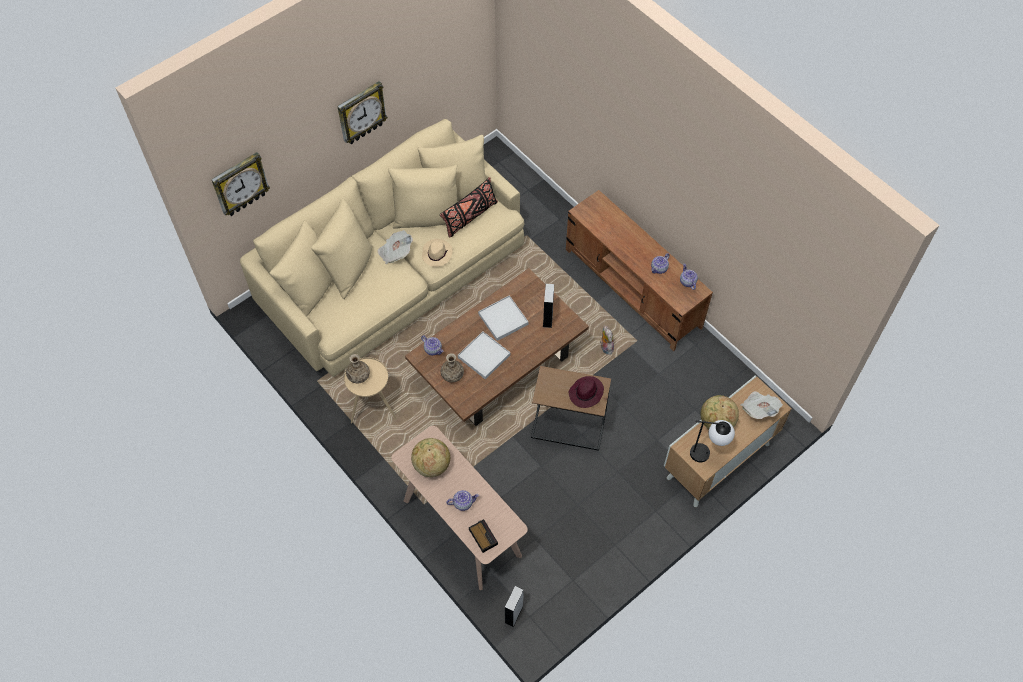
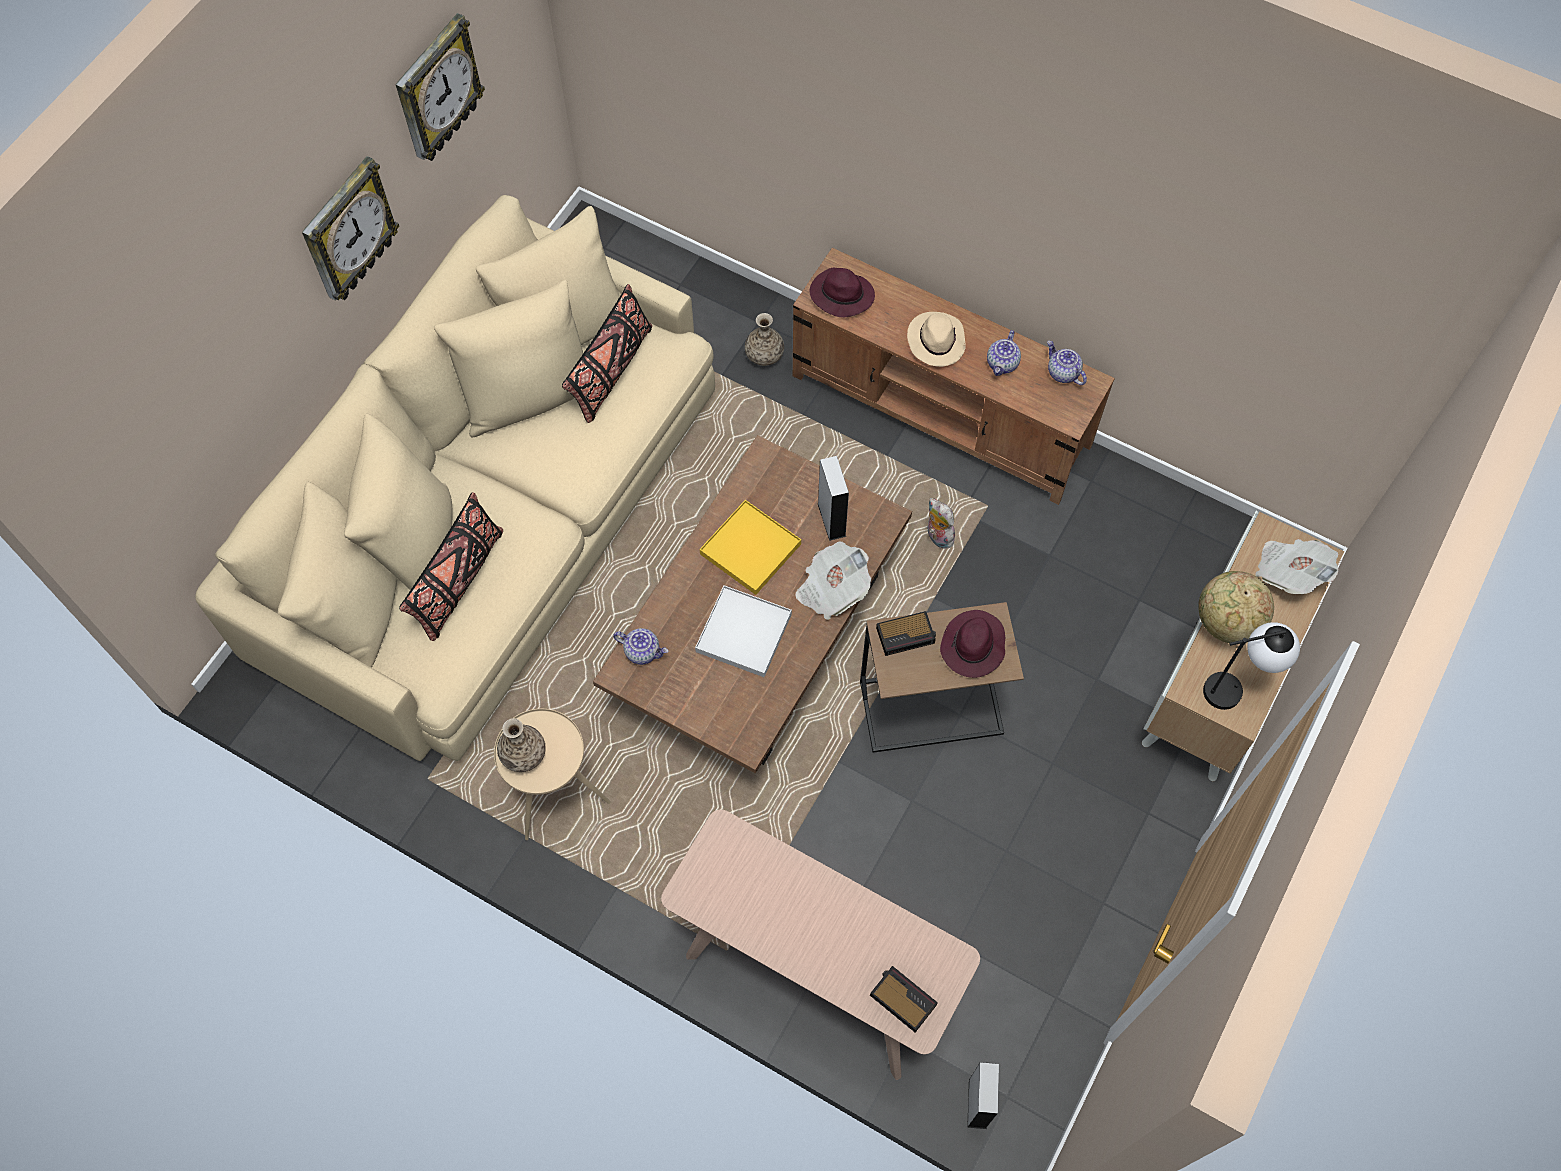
camera: 20 degrees left, 5 degrees up
(240, 184) = (155, 454): wall clock -> wall clock (437, 90)
(360, 291) = (459, 582): none -> black pillow
(395, 252) = (497, 485): newspaper -> newspaper (832, 589)
(431, 465) = (746, 891): globe -> none
(437, 253) = (577, 462): beige hat -> beige hat (936, 340)
(452, 375) = (699, 689): vase -> vase (764, 354)
(463, 503) = (837, 945): teapot -> none
(503, 319) = (750, 549): white tray -> yellow tray
(556, 378) = (906, 635): none -> alarm clock
(593, 213) = (840, 295): none -> purple hat

